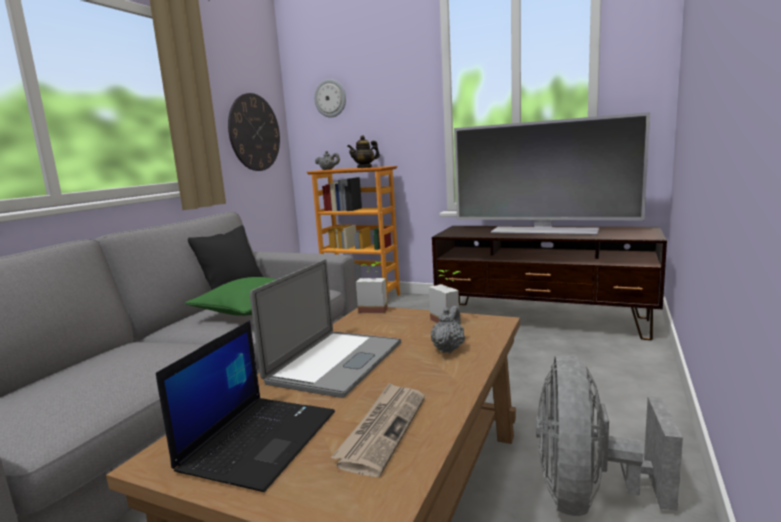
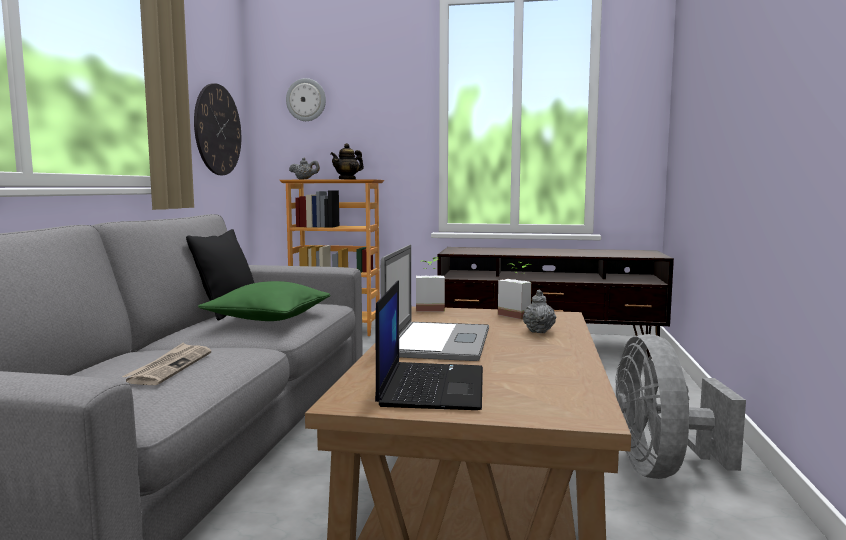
camera: 15 degrees left, 5 degrees down
(383, 429) = (538, 375): newspaper -> newspaper (170, 367)
(544, 231) = (551, 251): television -> none

